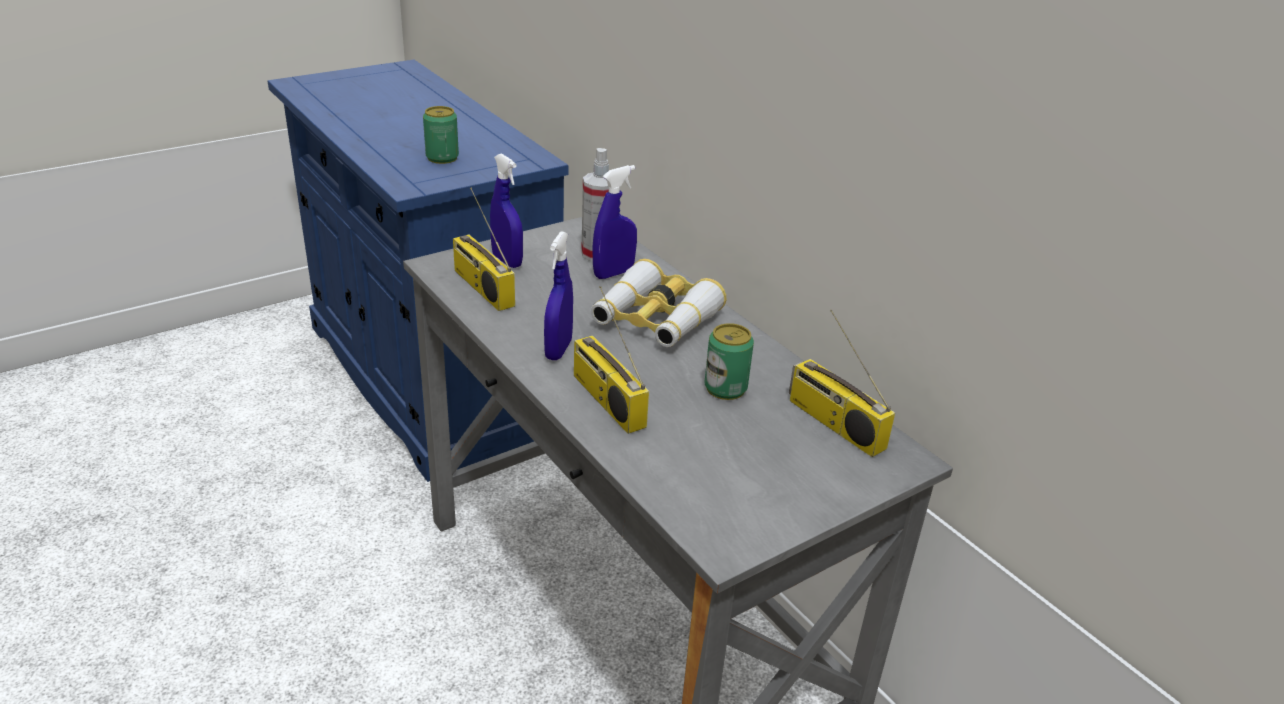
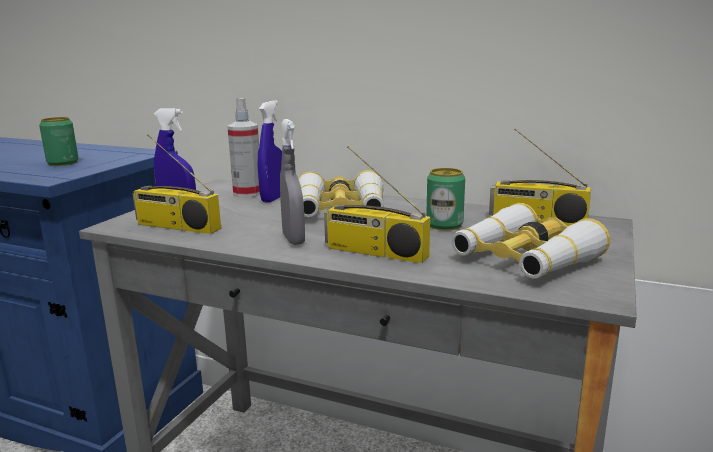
camera: 30 degrees left, 15 degrees down
(558, 350) = (293, 239): blue spray bottle -> grey spray bottle
(729, 472) = (525, 259): none -> binoculars

